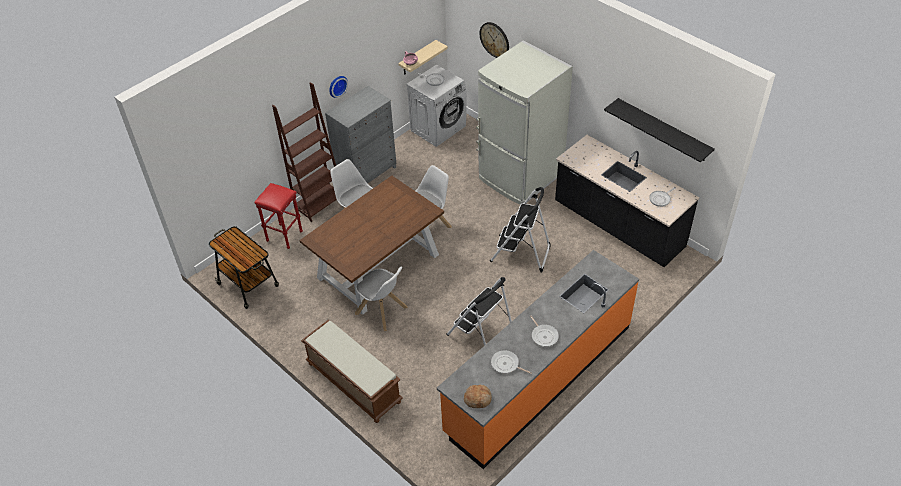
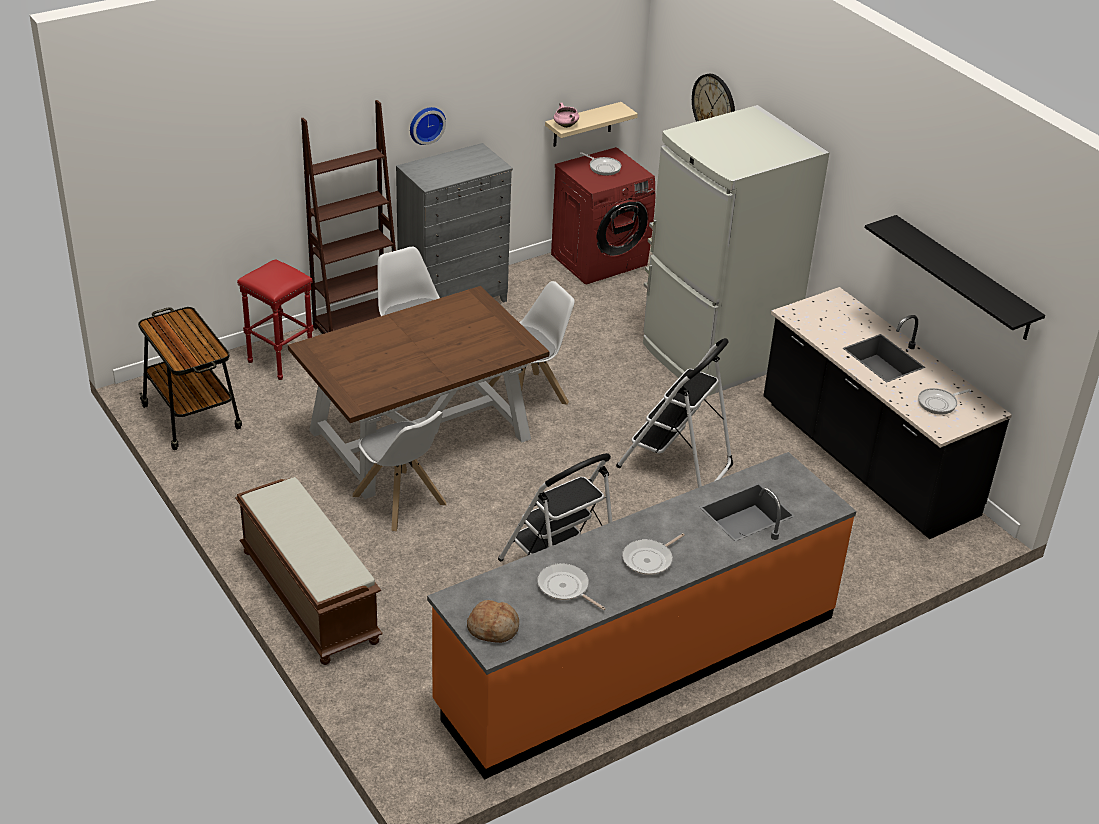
camera: 10 degrees right, 10 degrees down
(438, 129) = (599, 262): white washing machine -> red washing machine
(544, 335) = (649, 559): frying pan -> frying pan turned 60 degrees clockwise

